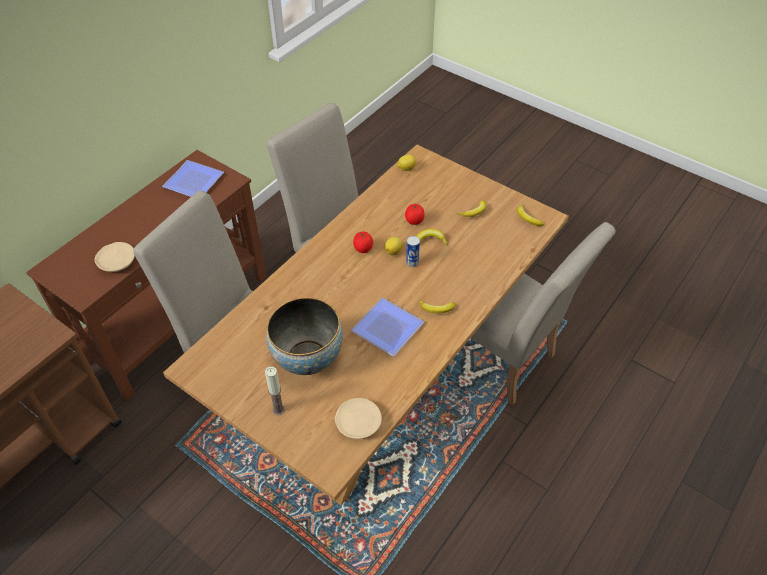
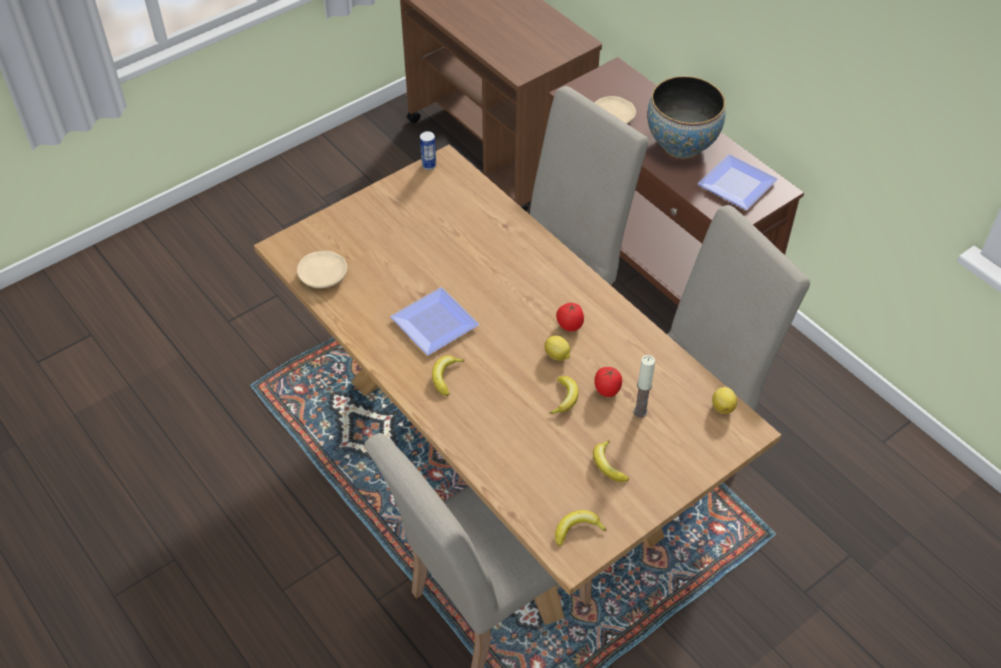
camera: 105 degrees right, 0 degrees up
(278, 409) = (366, 219): candle -> candle (640, 411)
(307, 359) = (420, 249): bowl -> bowl (681, 145)
(412, 263) = (530, 370): can -> can (429, 165)

